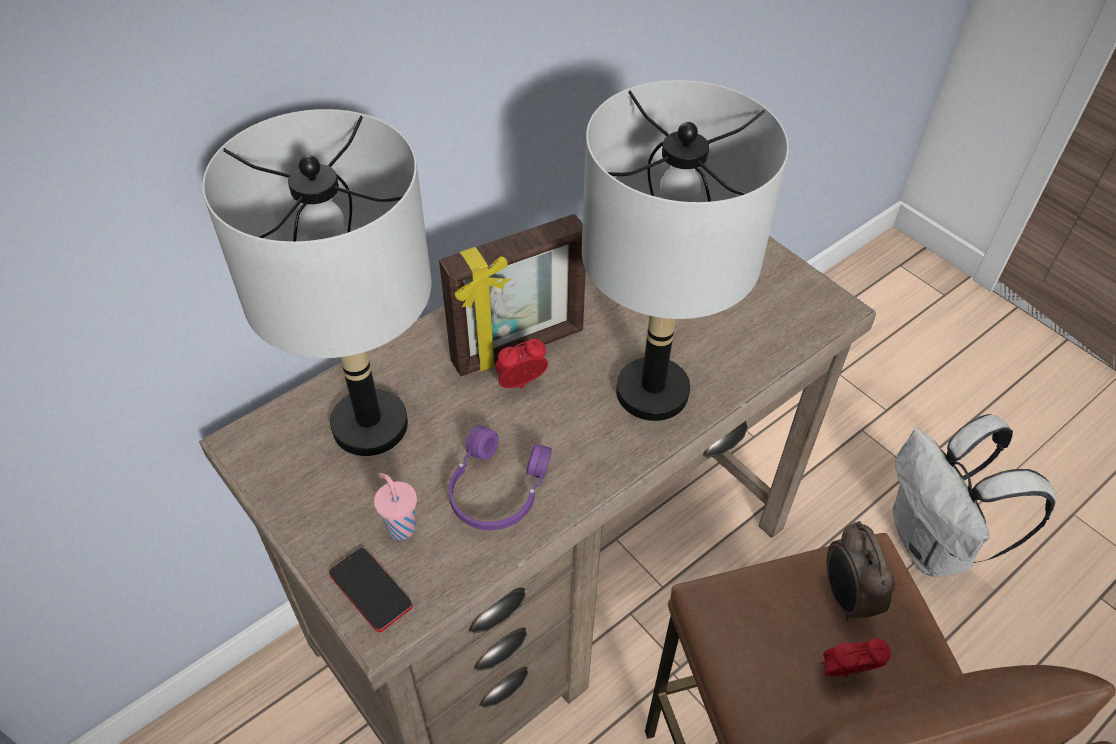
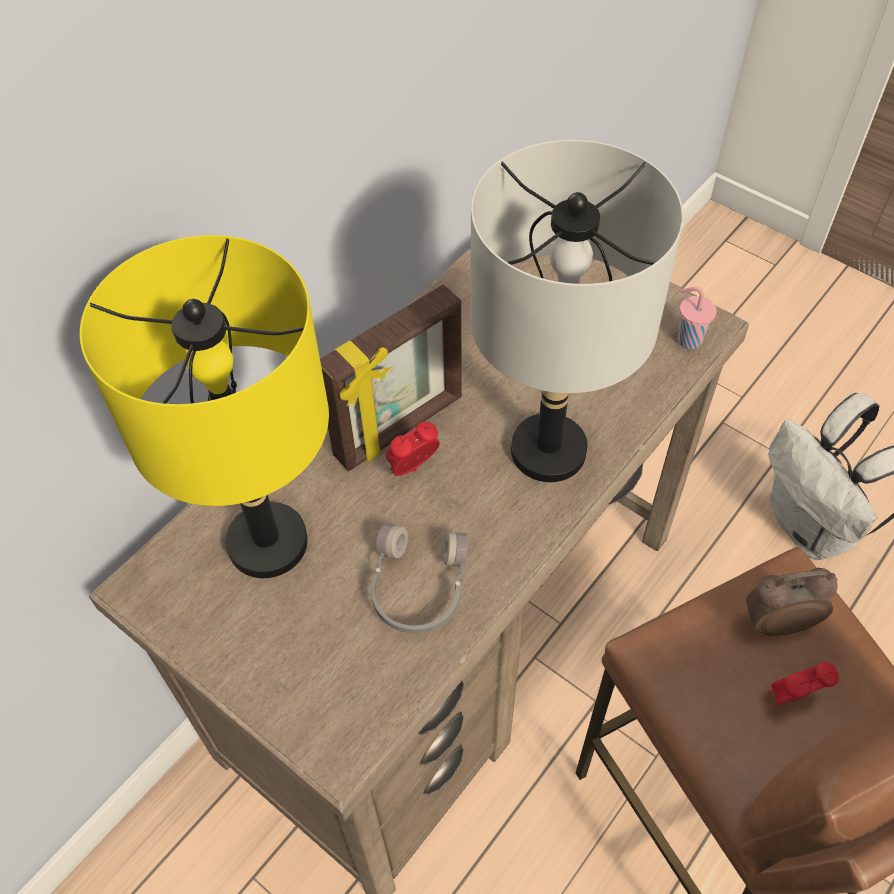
camera: 10 degrees left, 5 degrees up
(371, 426) = (269, 543): grey table lamp -> yellow table lamp
(371, 590) = (318, 719): phone -> none
(400, 526) = (330, 646): pink cup -> pink cup (688, 339)
(496, 490) = (417, 587): purple headphones -> grey headphones
(845, 598) = (776, 622): alarm clock -> alarm clock turned 105 degrees clockwise

